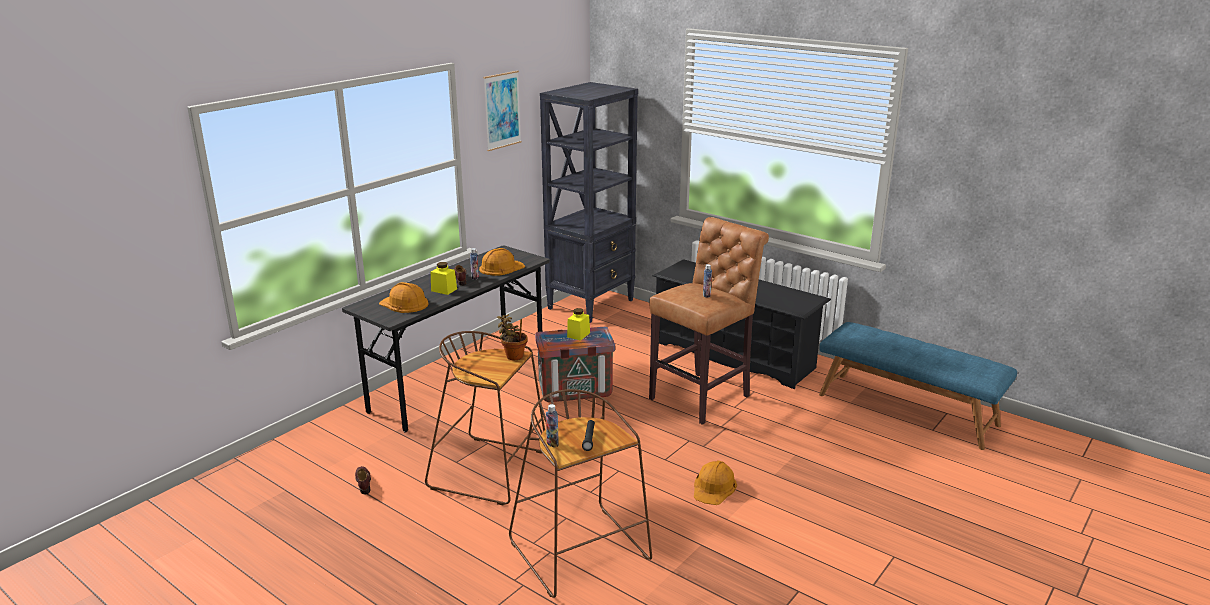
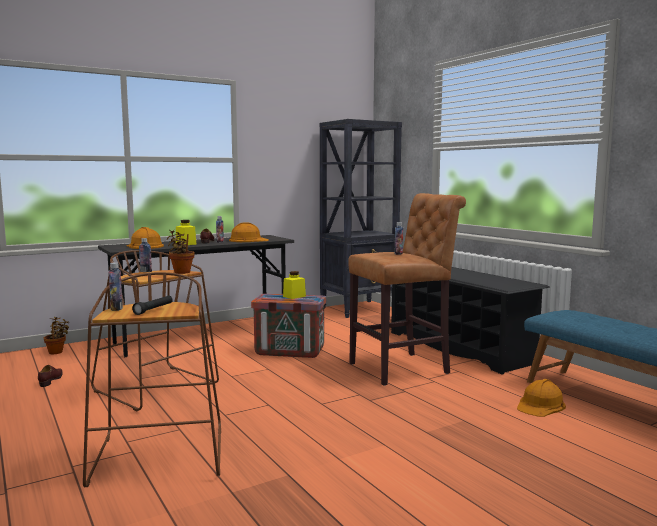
camera: 20 degrees right, 15 degrees down
(314, 438) = (57, 352): none -> potted plant
(469, 358) = (146, 271): none -> bottle
(502, 110) = (282, 129): picture -> none
(714, 487) = (350, 431): orange hard hat -> orange hard hat (540, 405)

